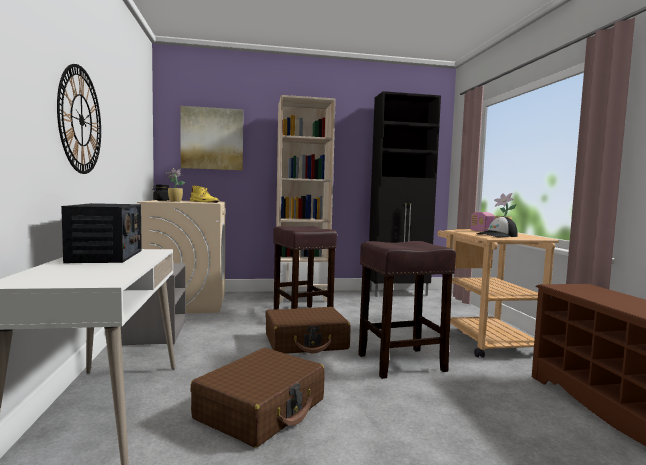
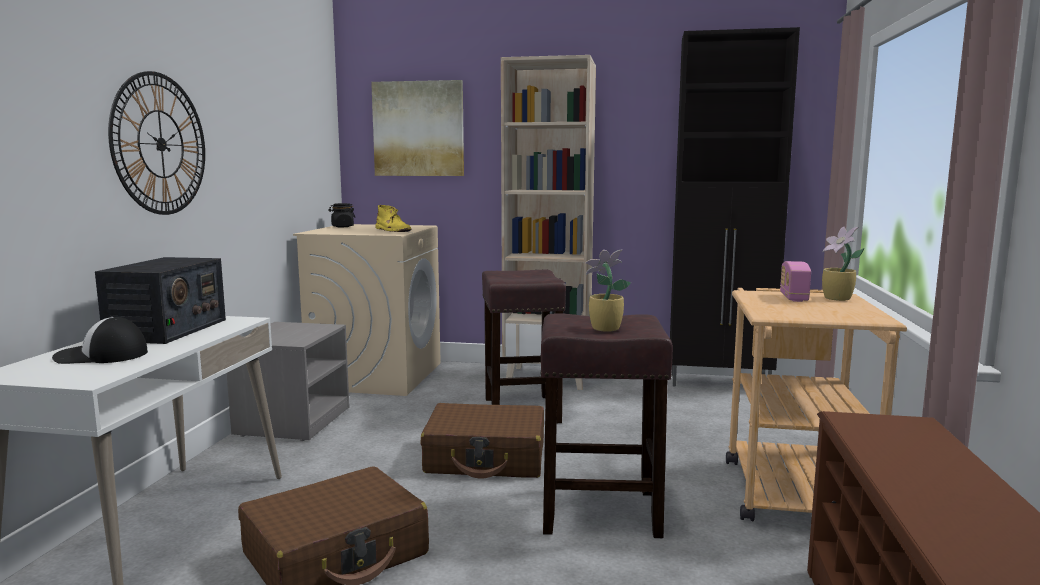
camera: 20 degrees right, 5 degrees up
(174, 201) = (353, 229): potted plant -> potted plant (604, 329)
(497, 235) = (795, 311): cap -> cap (101, 356)

